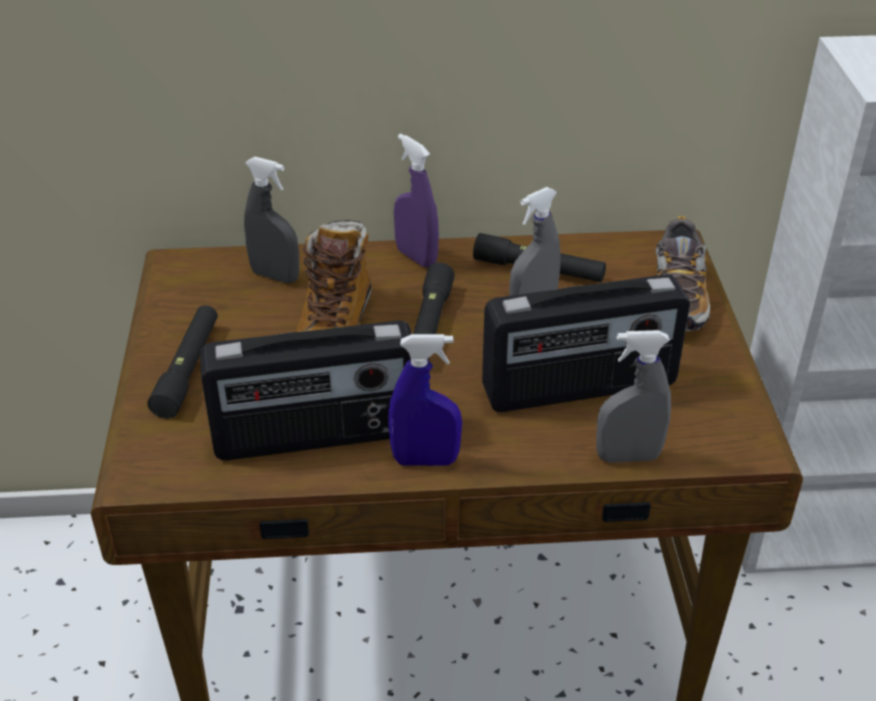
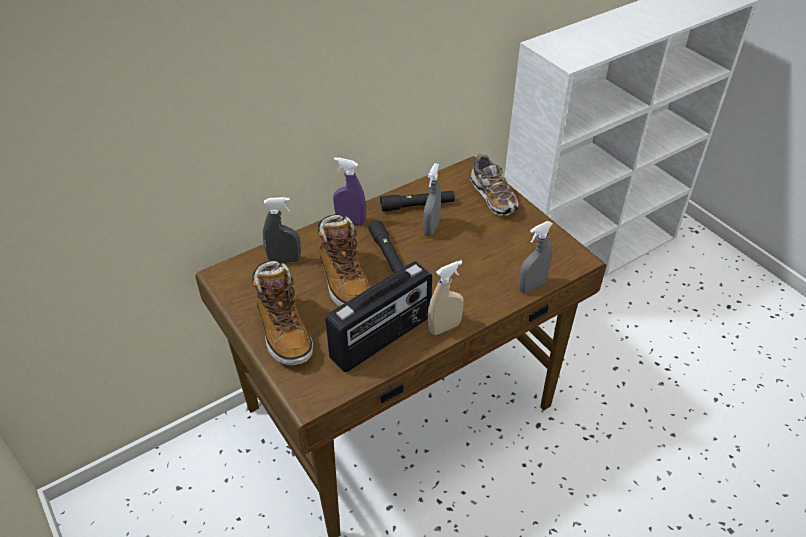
camera: 30 degrees left, 5 degrees up
(188, 369) = (283, 331): black flashlight -> boot
(425, 460) = (444, 327): blue spray bottle -> beige spray bottle
(579, 388) = (485, 261): radio -> none

